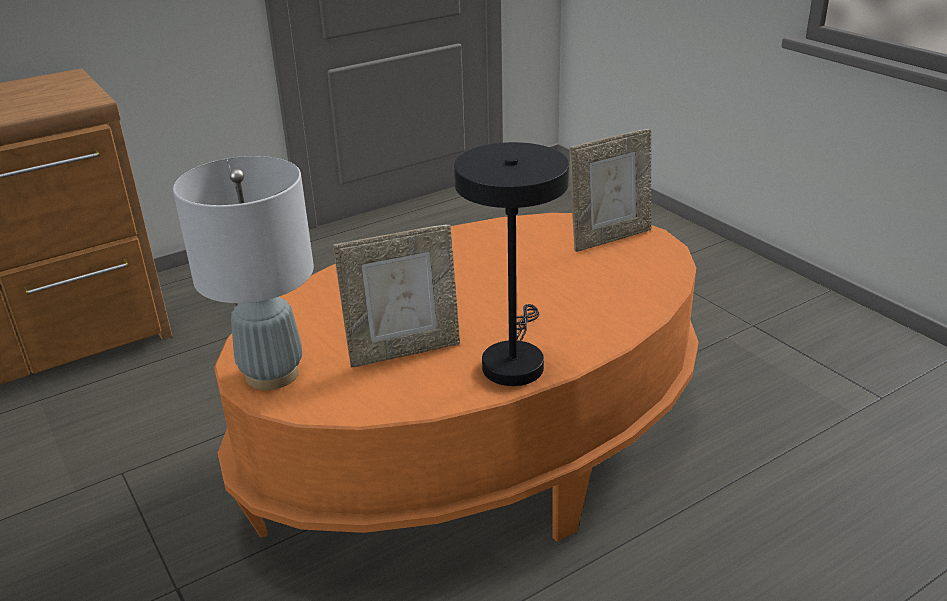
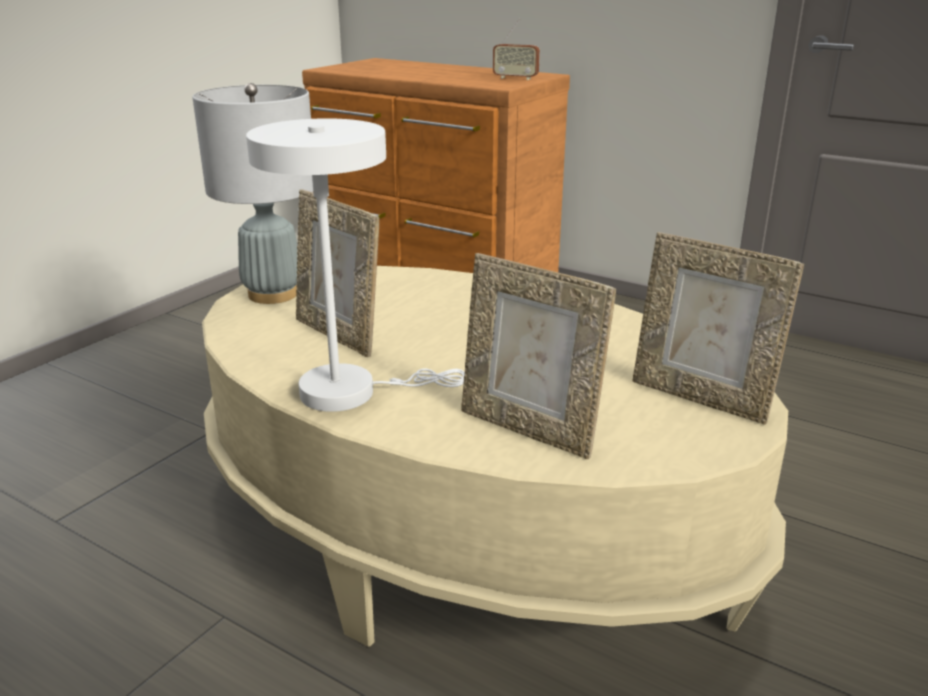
camera: 65 degrees right, 5 degrees down
(59, 89) = (515, 78): none -> radio
(478, 450) = (464, 534): orange coffee table -> beige coffee table
(514, 360) = (351, 391): black table lamp -> white table lamp
(614, 302) = (529, 429): none -> picture frame

